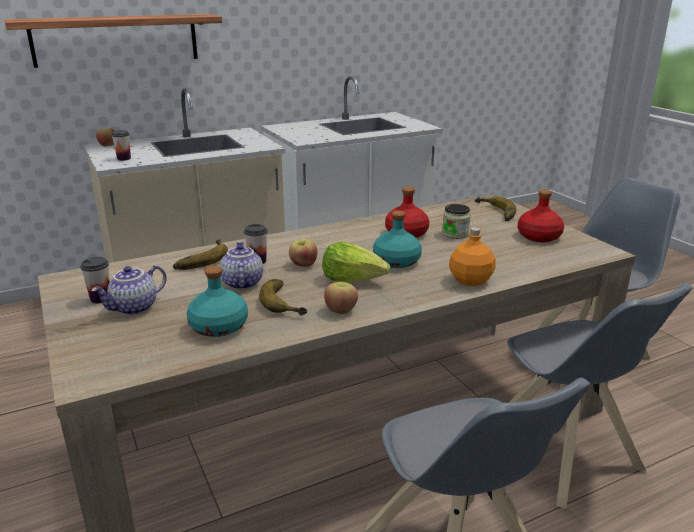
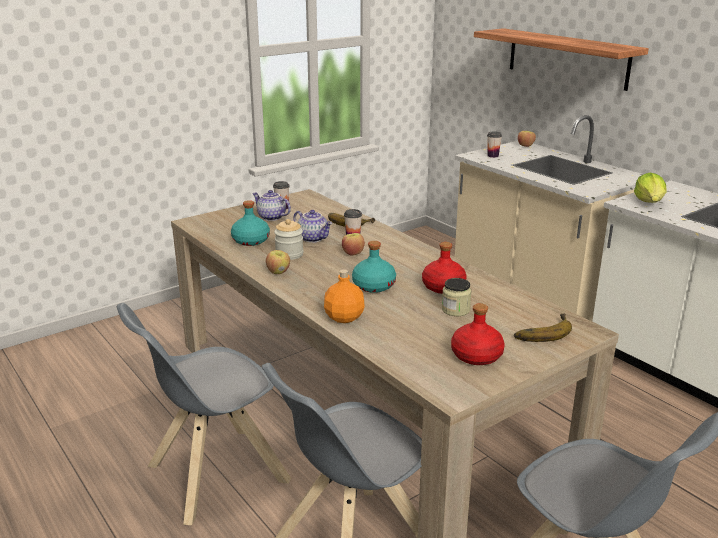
camera: 80 degrees right, 0 degrees up
(241, 283) = (313, 238): teapot -> teapot turned 60 degrees clockwise
(287, 301) = (289, 254): banana -> jar
(353, 279) = (331, 272): lettuce -> lettuce (649, 202)

